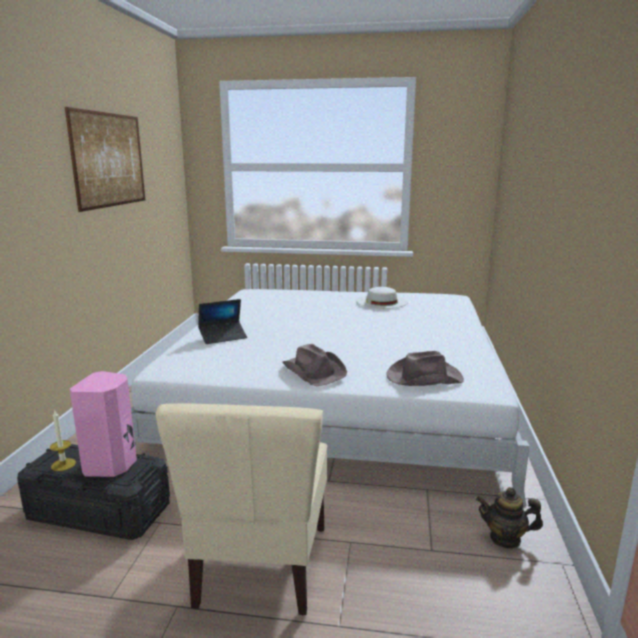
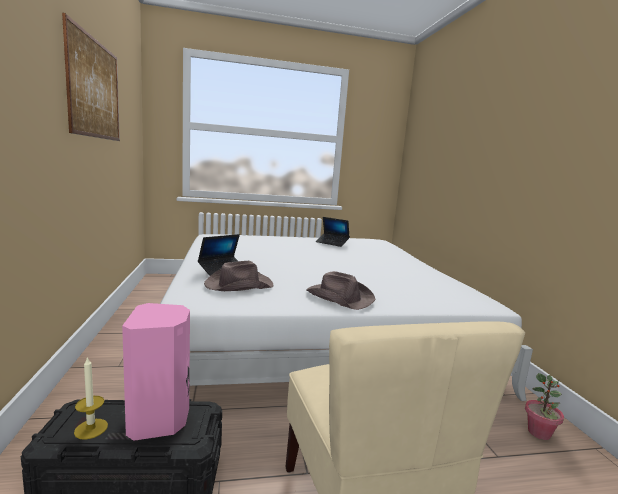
camera: 20 degrees left, 5 degrees down
(381, 301) = (332, 243): white hat -> laptop
(423, 377) = (432, 298): brown hat -> brown hat (238, 285)
(505, 538) = (539, 433): teapot -> potted plant

